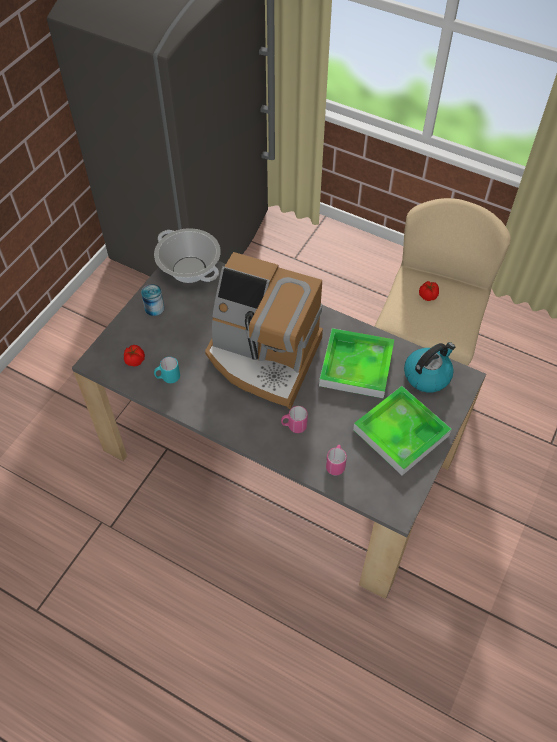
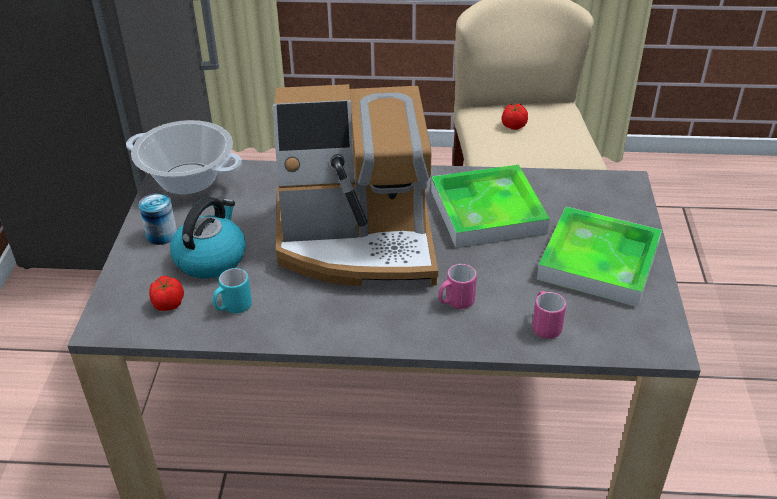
camera: 25 degrees left, 15 degrees down
(427, 375) = (581, 193): kettle -> kettle (211, 258)

